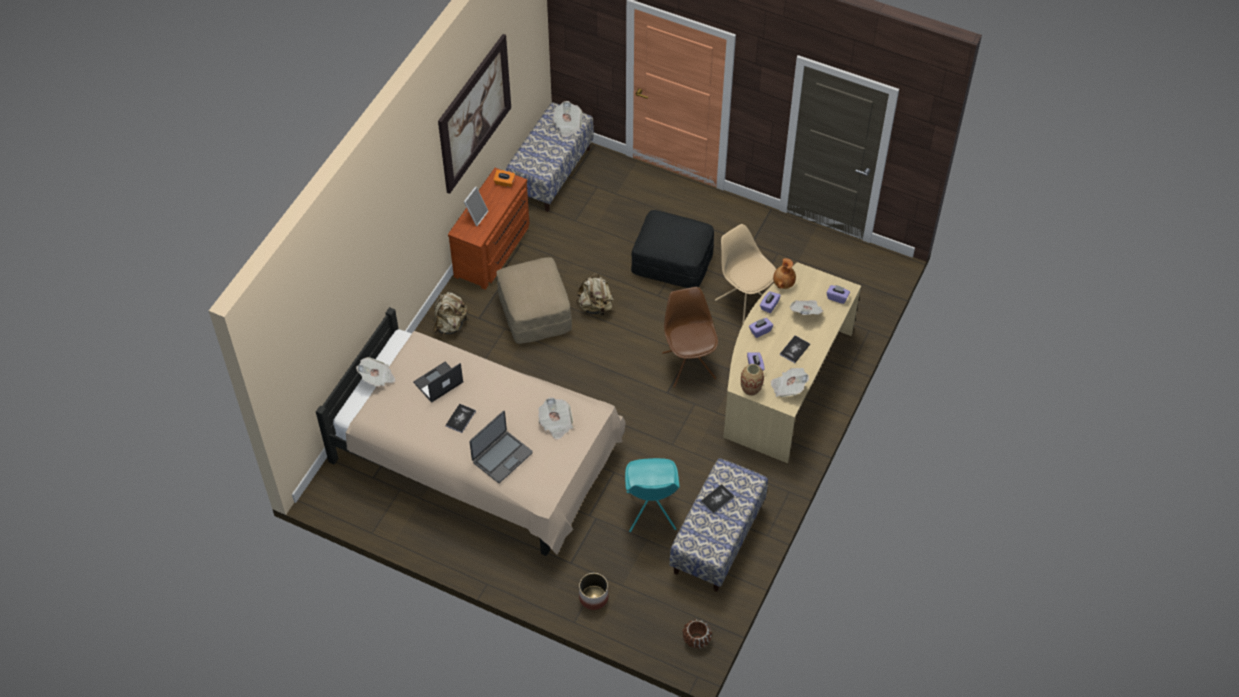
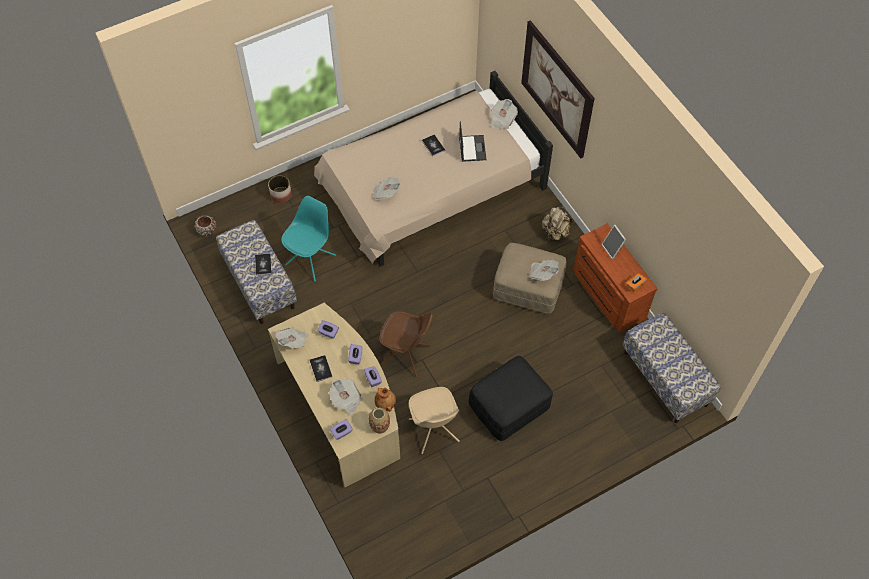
camera: 125 degrees right, 5 degrees up
(474, 113) = (662, 218): picture -> picture (557, 89)
(502, 457) = (385, 151): laptop -> none
(567, 125) = (683, 381): newspaper -> newspaper (542, 273)
(595, 307) = (505, 328): beige backpack -> none
(651, 512) = (311, 259): turquoise chair -> turquoise chair turned 90 degrees clockwise
(744, 302) = (434, 431): beige chair -> beige chair turned 75 degrees clockwise
(751, 388) = (313, 317): vase -> vase (380, 426)

